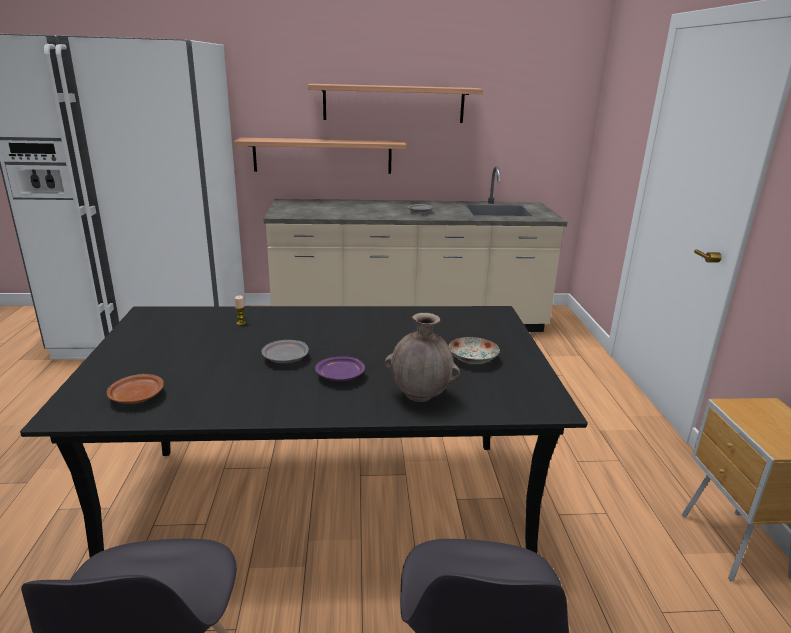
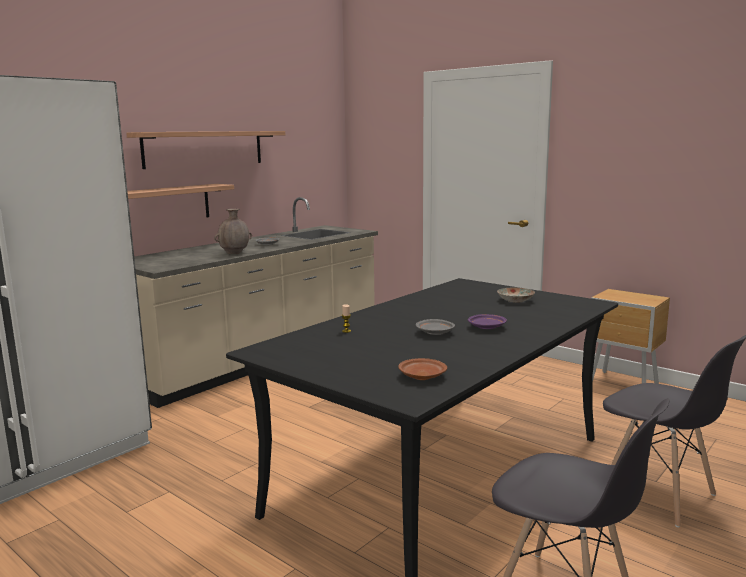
camera: 45 degrees left, 10 degrees down
(420, 397) = (544, 319): brown vase -> brown vase (234, 253)

